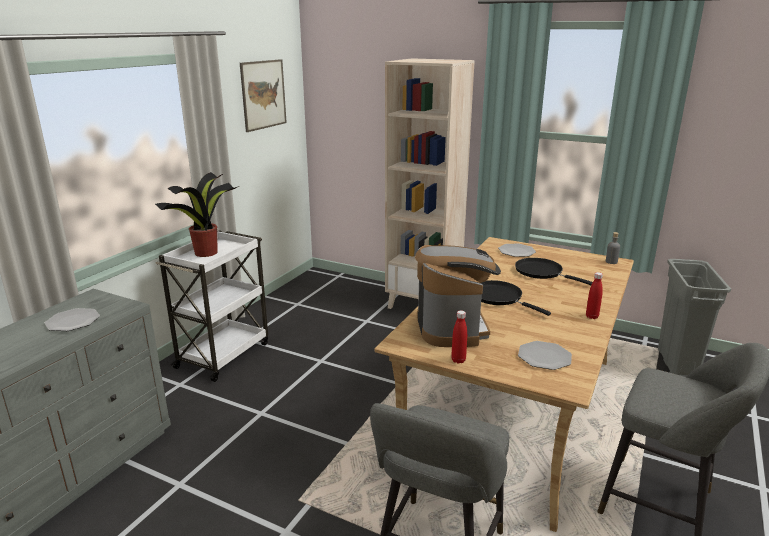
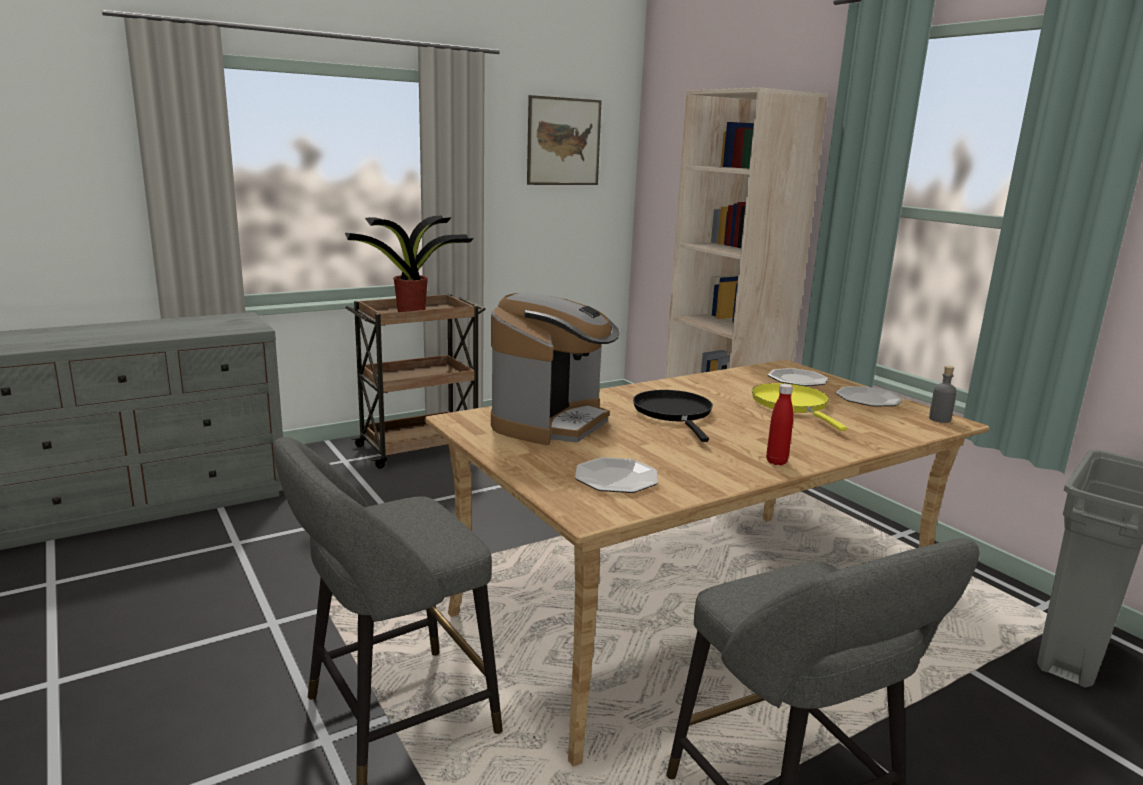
camera: 30 degrees right, 5 degrees down
(73, 321) = (192, 328): plate -> plate (868, 399)
(224, 354) = (419, 447): white cart -> brown cart
(458, 360) = (496, 450): red bottle -> none
(541, 272) = (792, 405): black frying pan -> yellow frying pan

